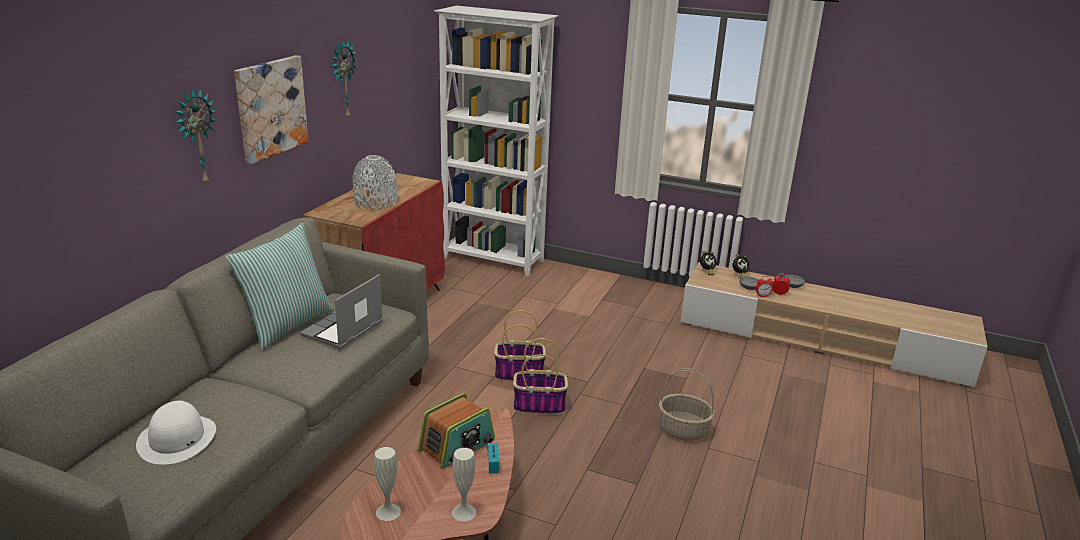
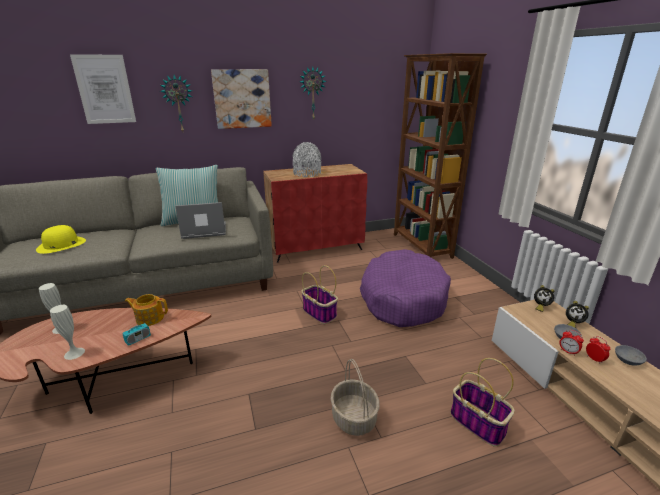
camera: 50 degrees right, 0 degrees up
(94, 140) = (104, 89): none -> picture
(177, 439) = (61, 245): white hat -> yellow hat
(457, 446) = (149, 318): radio -> teapot
(493, 260) = (421, 246): white bookcase -> brown bookcase
(540, 406) = (297, 337): basket -> basket (478, 423)
(565, 322) = (402, 298): none -> purple dog bed

